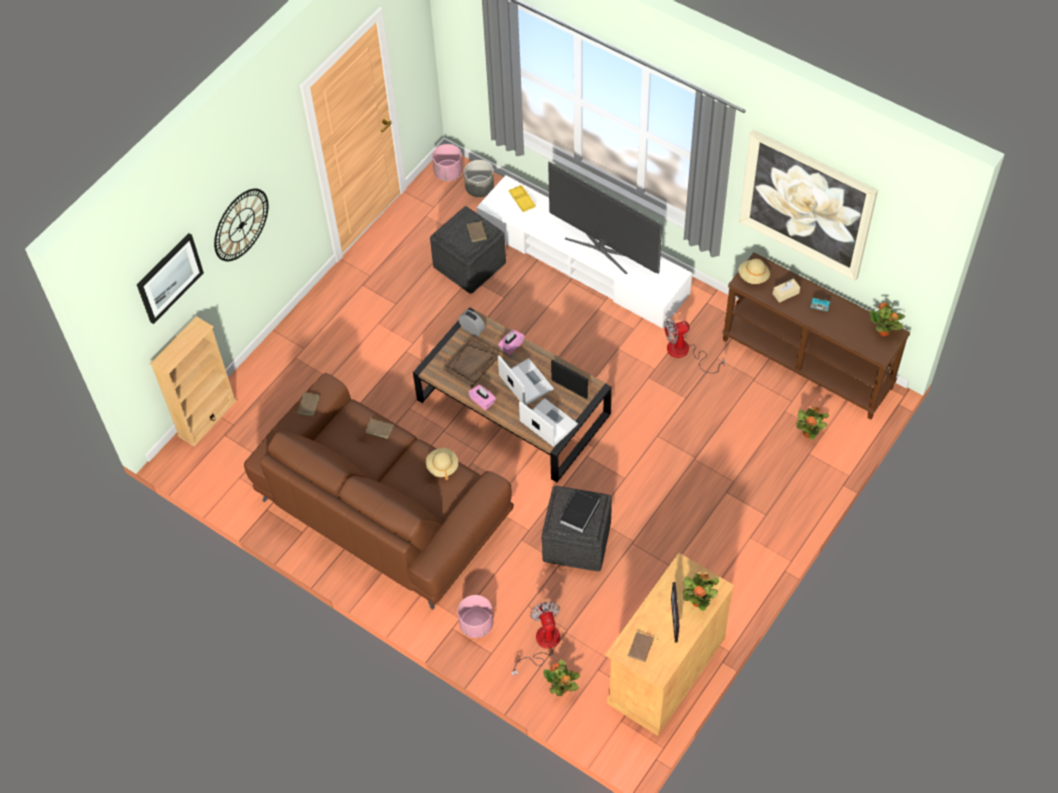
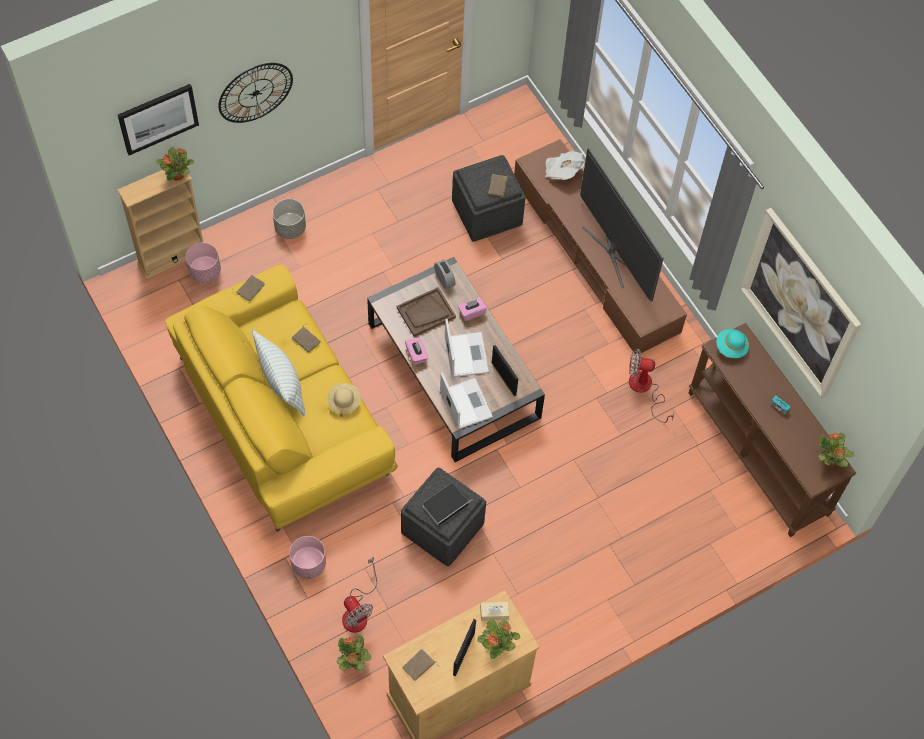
camera: 20 degrees right, 5 degrees up
(377, 474) = (281, 382): none -> pillow
(383, 508) = (283, 414): brown sofa -> yellow sofa
(448, 173) = (515, 112): pink planter -> pink planter (205, 272)
(479, 188) = (536, 140): grey planter -> grey planter (290, 228)
(522, 200) = (562, 171): yellow tray -> newspaper
(542, 644) = (358, 611): fan -> fan turned 135 degrees clockwise
(583, 262) = (595, 256): white tv stand -> brown tv stand
(753, 276) = (731, 347): beige hat -> turquoise hat
(785, 293) = (753, 378): beige tissue box -> beige tissue box (494, 613)
(809, 433) = (721, 523): potted plant -> potted plant (178, 175)

